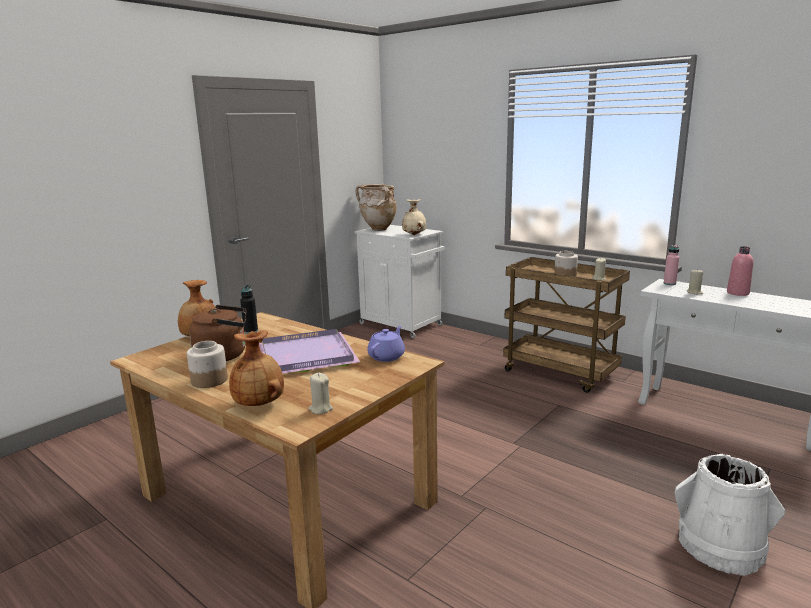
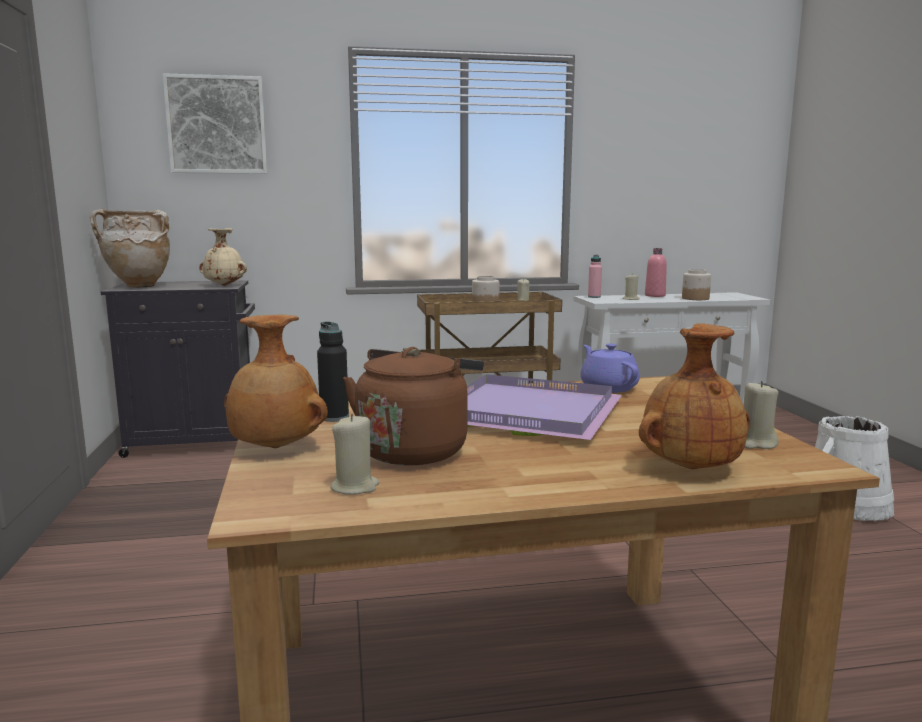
camera: 50 degrees left, 5 degrees down
(171, 361) = (355, 487): none -> beige candle
(209, 380) = (523, 478): jar -> jar (695, 298)
(402, 325) = (196, 441): white cabinet -> black cabinet
(433, 130) = (217, 125): none -> picture

